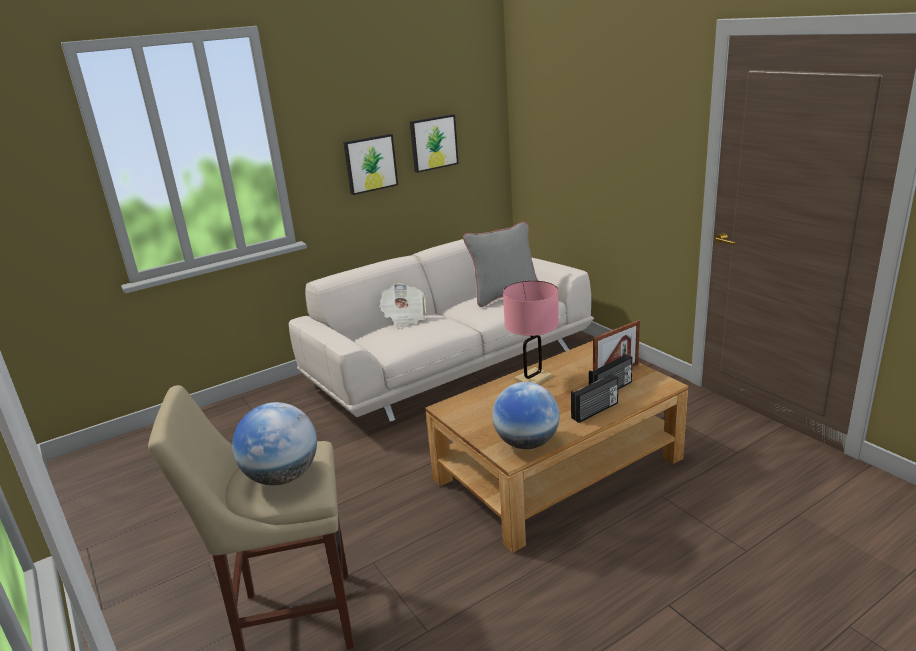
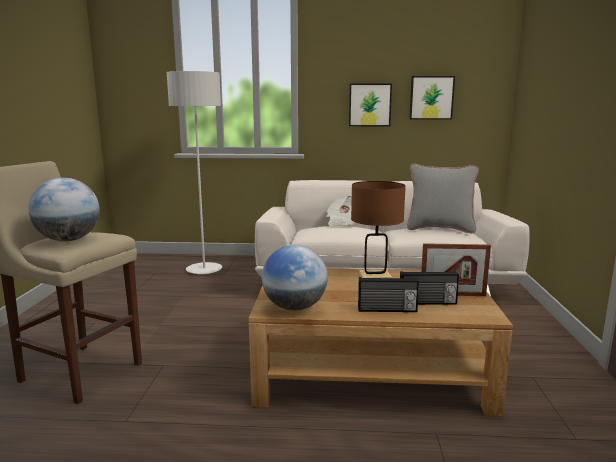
camera: 35 degrees right, 10 degrees down
(230, 432) = (204, 270): none -> grey floor lamp
(533, 378) = (375, 276): pink table lamp -> brown table lamp

